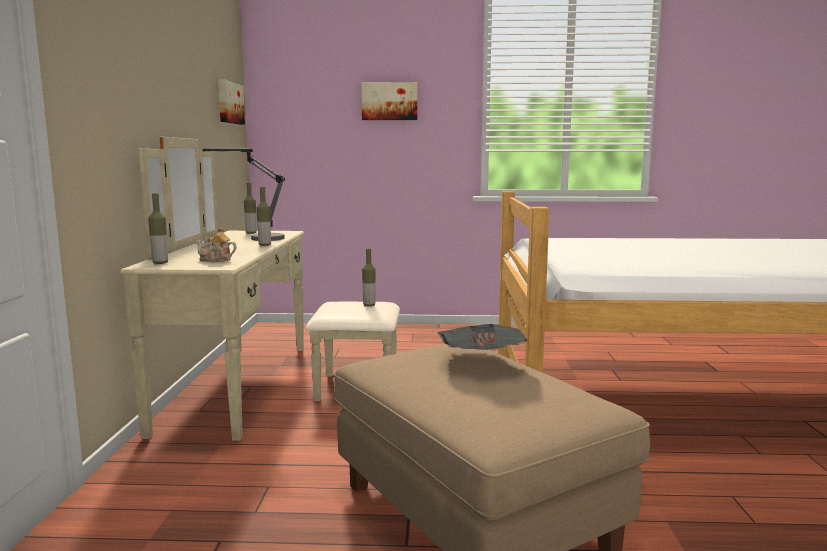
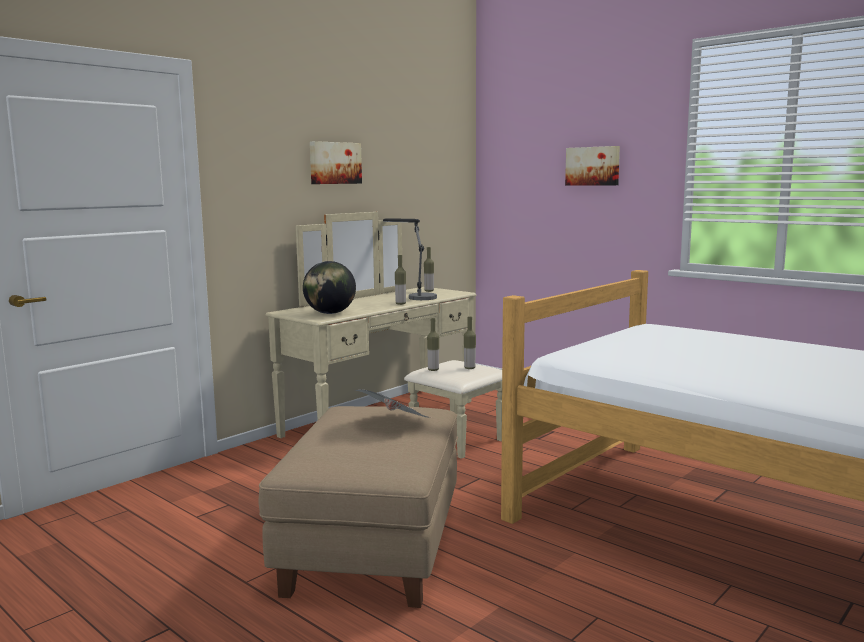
camera: 40 degrees right, 0 degrees up
(160, 263) = (296, 311): bottle -> bottle (433, 370)
(215, 260) = (330, 313): teapot -> globe
(229, 103) = (443, 173): picture -> picture (334, 163)

